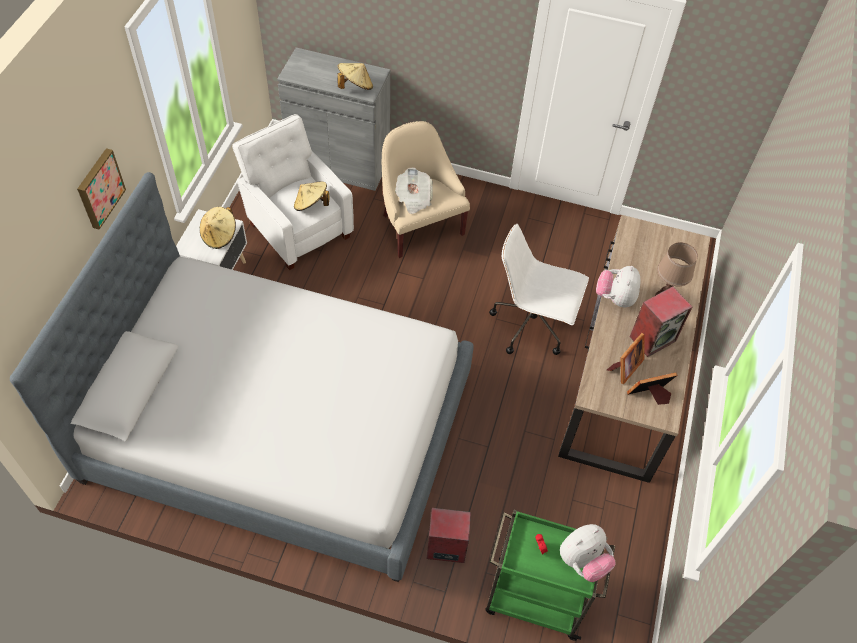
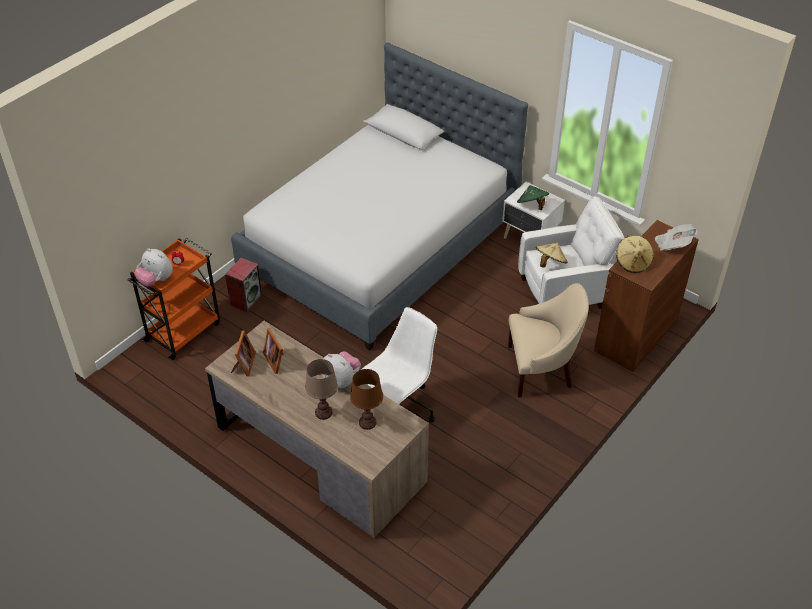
camera: 115 degrees right, 10 degrees down
(99, 188) = (496, 62): picture -> none
(220, 236) = (532, 205): beige hat -> green hat
(339, 164) = (636, 335): grey cabinet -> brown cabinet
(414, 198) = (535, 327): newspaper -> newspaper (673, 244)
(533, 599) = (184, 331): green cart -> orange cart
(583, 561) = (156, 280): plush toy -> plush toy turned 45 degrees counterclockwise
(652, 260) = (367, 422): none -> brown table lamp
(652, 338) = (291, 388): speaker -> none

